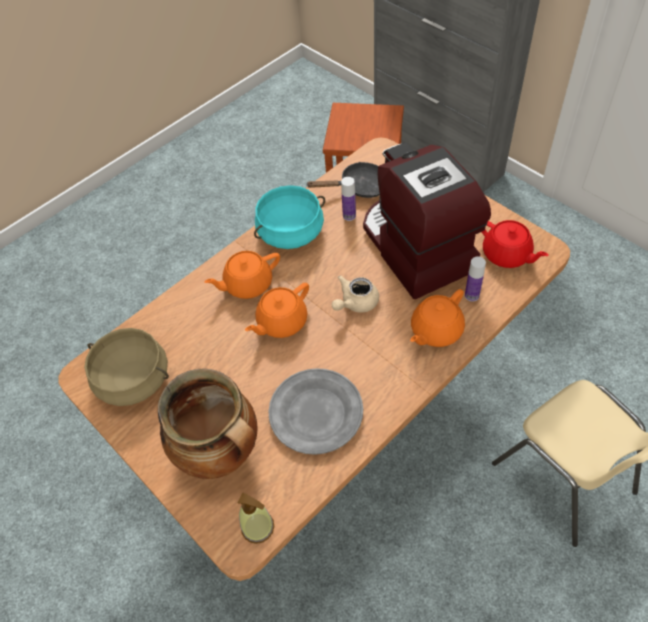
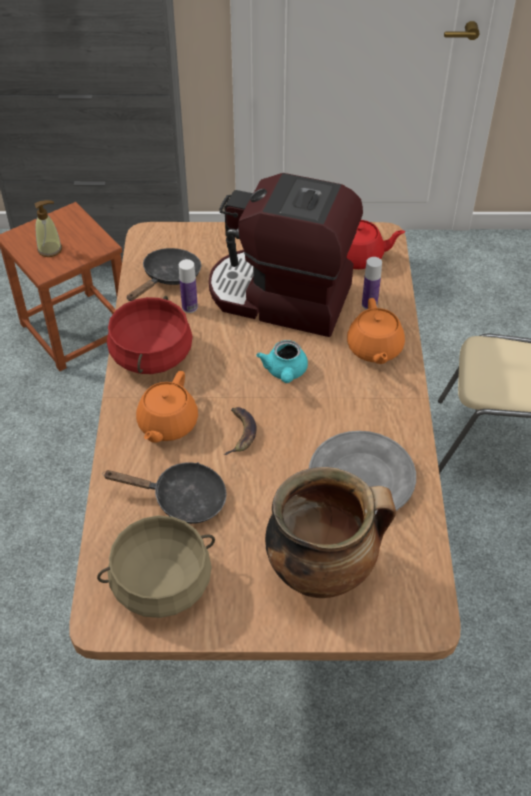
camera: 50 degrees left, 5 degrees down
(201, 338) = (182, 499): none -> black frying pan
(258, 527) = (425, 596): soap dispenser -> soap dispenser (50, 249)
(281, 322) = (240, 432): orange teapot -> banana
(291, 233) = (152, 355): turquoise cooking pot -> red cooking pot
(355, 303) = (285, 372): beige teapot -> turquoise teapot

